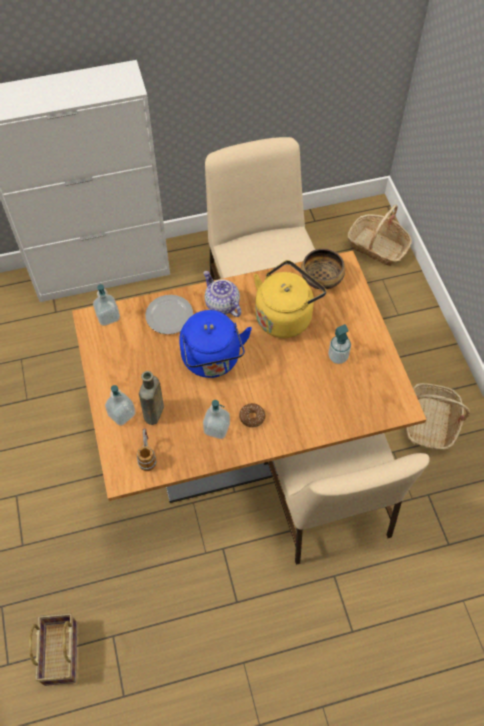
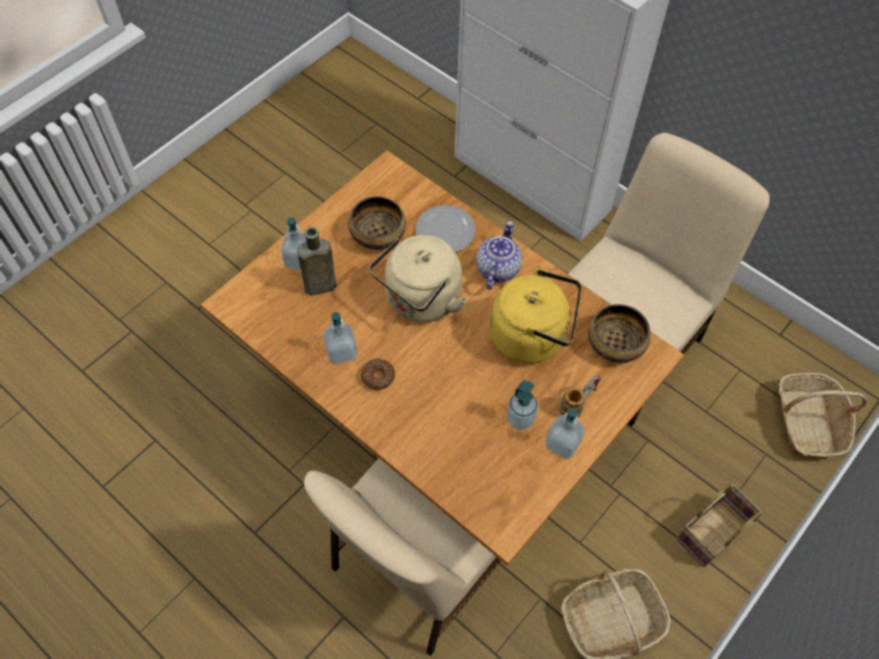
camera: 55 degrees right, 0 degrees up
(62, 654) = (114, 408): basket -> basket (712, 535)
(108, 317) = (402, 182): soap dispenser -> soap dispenser (562, 444)
(138, 355) = (377, 233): none -> bowl
(147, 455) = (268, 309): mug -> mug (578, 404)
(212, 361) = (420, 301): blue kettle -> beige kettle

